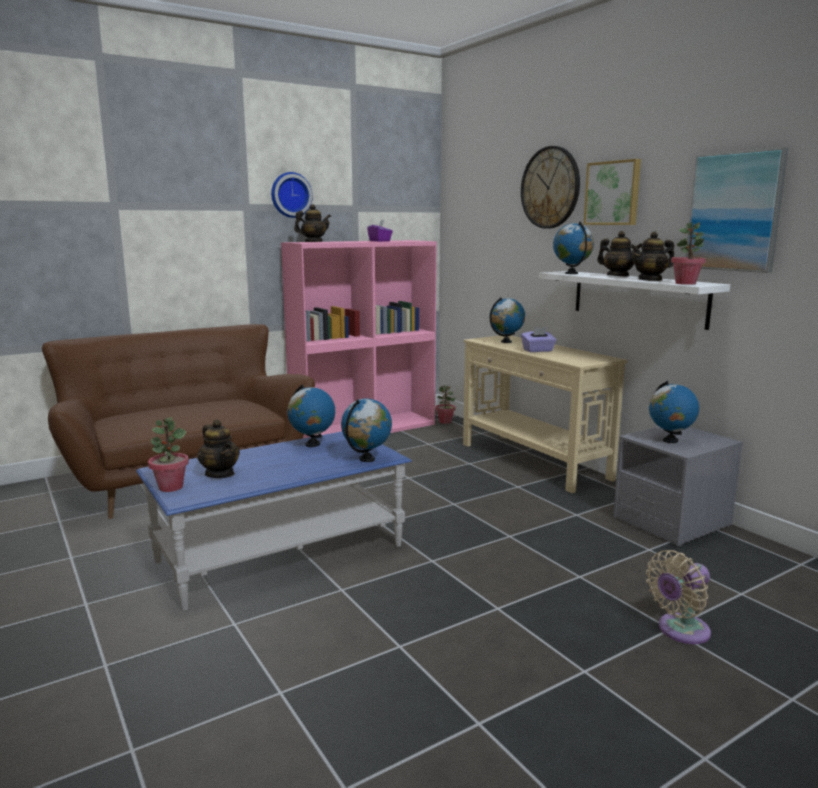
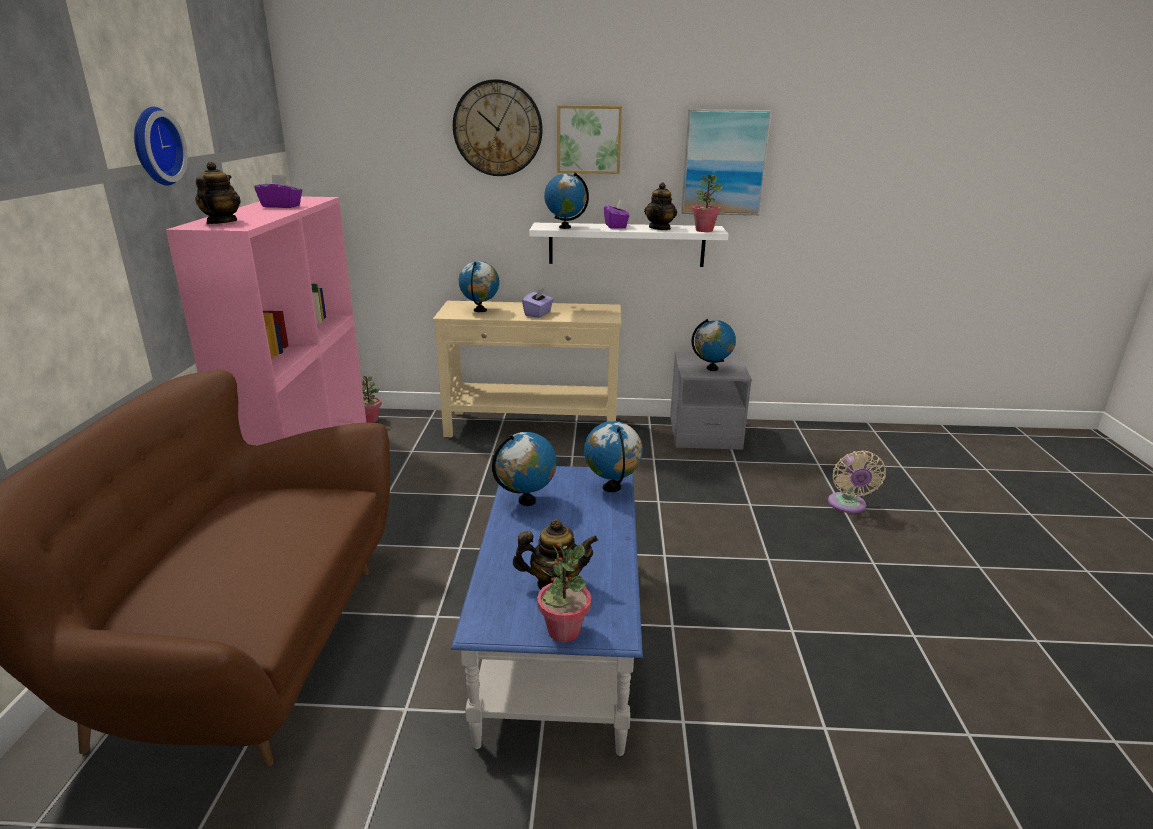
camera: 55 degrees left, 10 degrees up
(618, 276) = (616, 226): teapot -> purple tissue box

